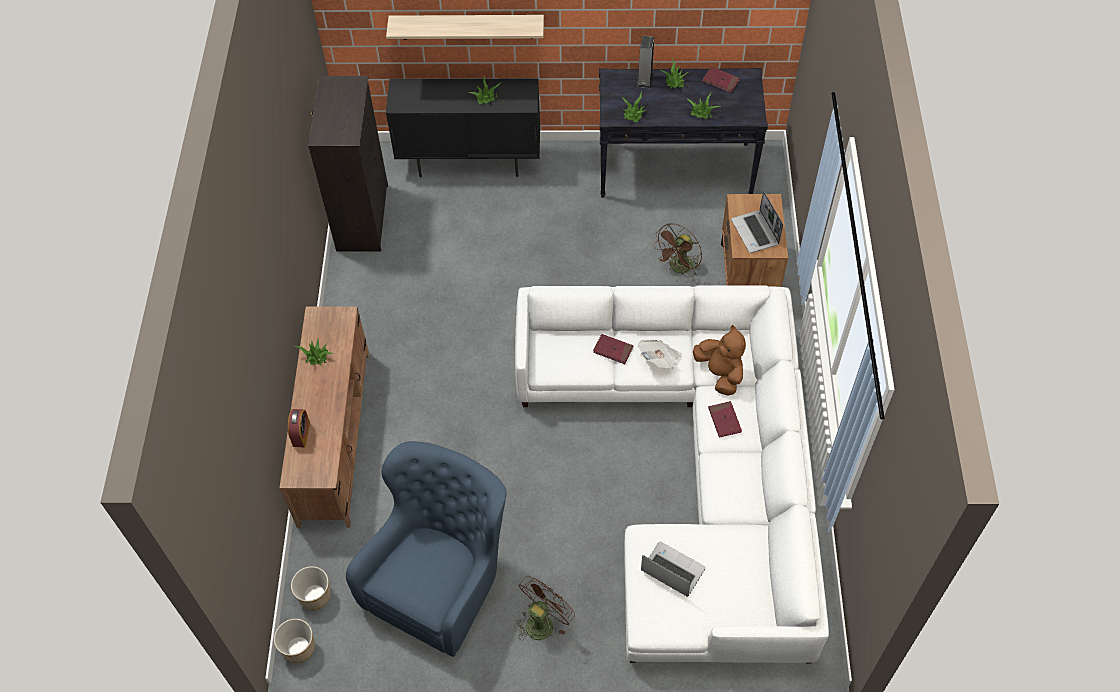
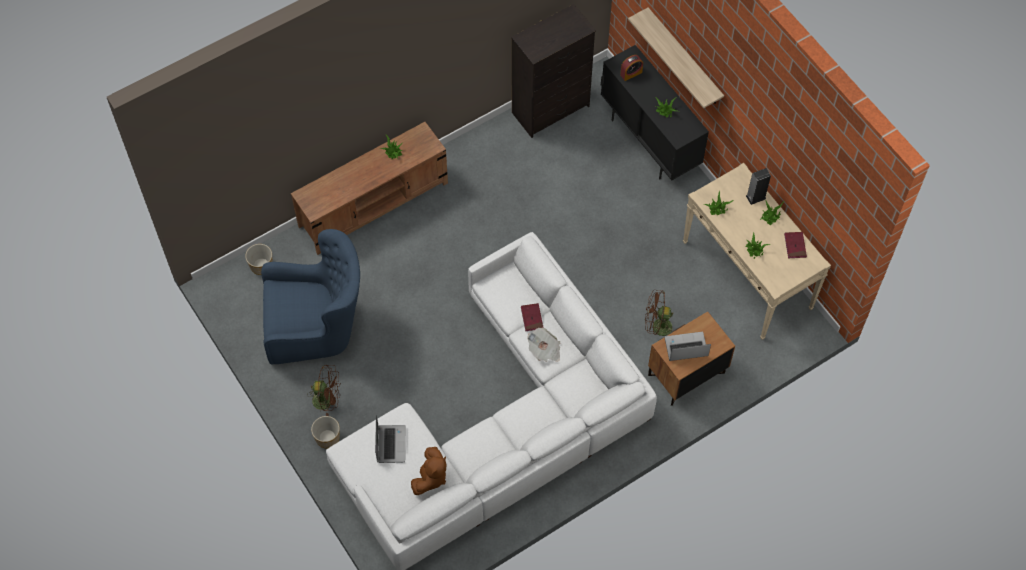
camera: 55 degrees right, 5 degrees up
(298, 648) = (223, 279): planter -> planter (327, 438)
(301, 434) = (333, 180): alarm clock -> alarm clock (631, 73)
(675, 169) = (747, 275): black console table -> beige console table
(720, 373) = (561, 393): brown plush toy -> brown plush toy (430, 478)
(724, 420) = (524, 415): red book -> none
(755, 233) = (685, 348): laptop -> laptop turned 45 degrees clockwise

